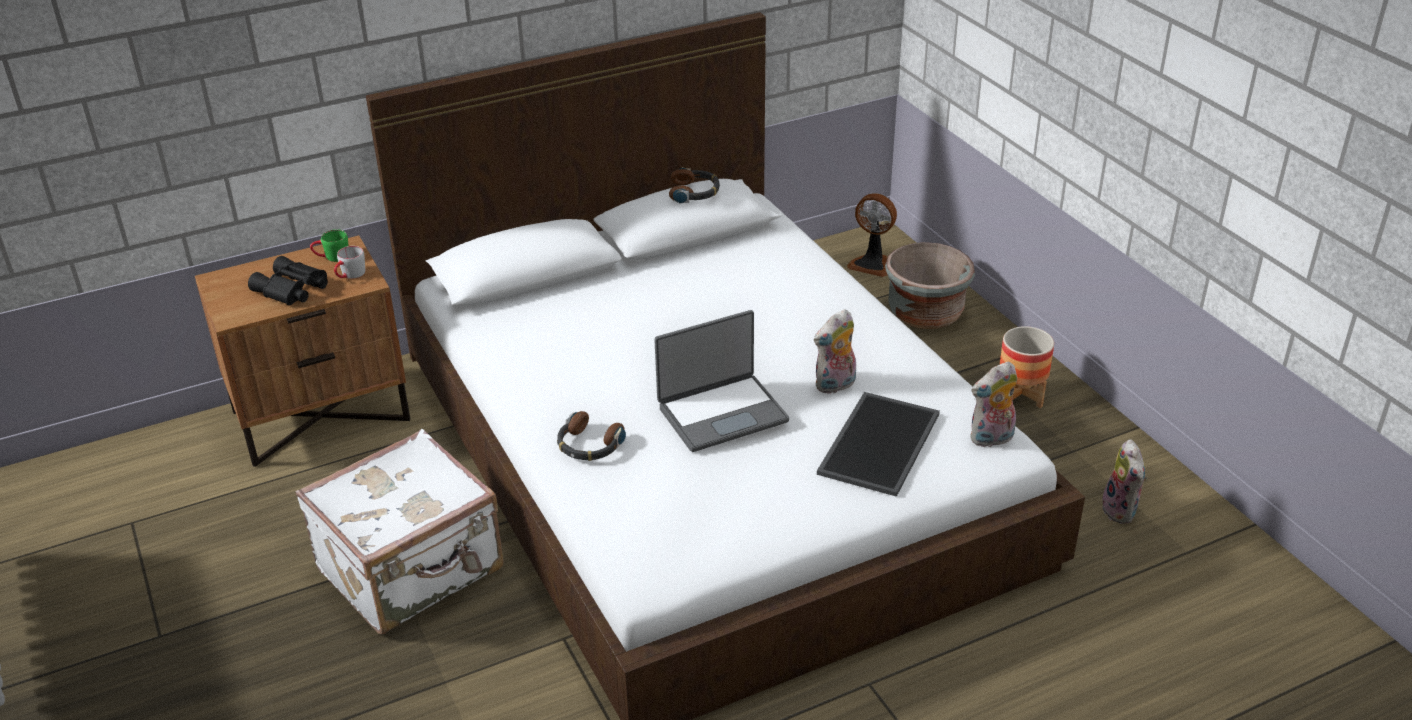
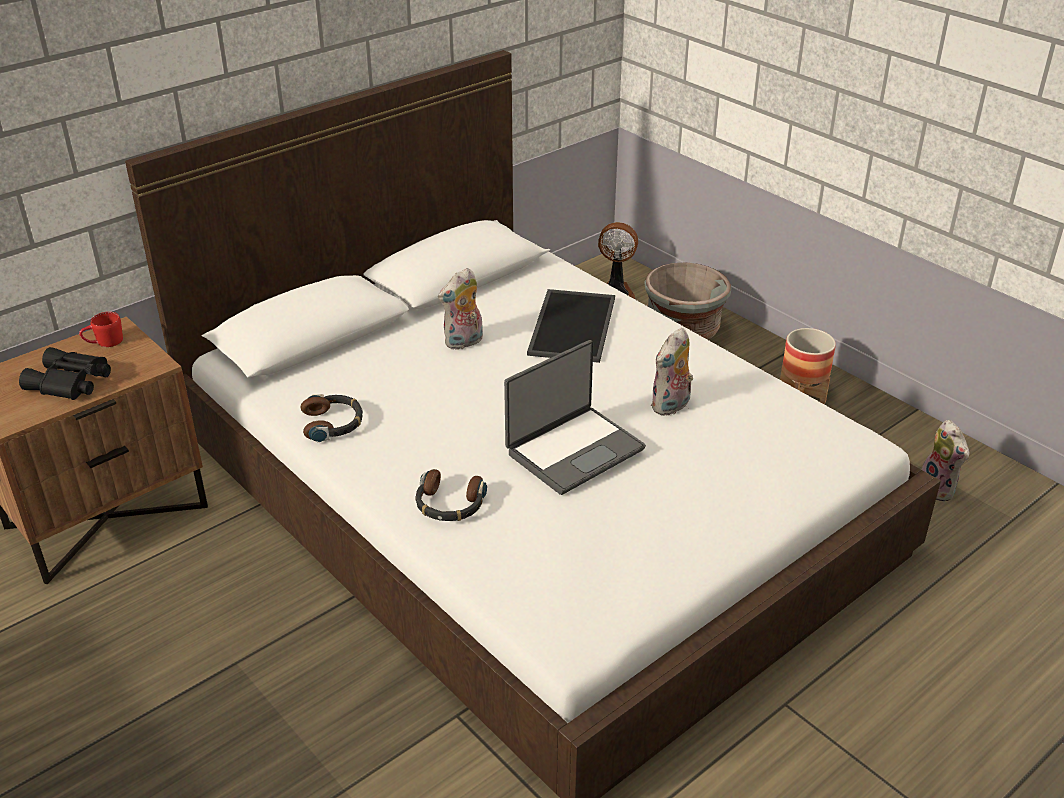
camera: 15 degrees left, 0 degrees up
(332, 257) = (104, 342): green mug -> red mug
(350, 275) = (132, 359): grey mug -> none
(413, 570) = (265, 670): white suitcase -> none
(694, 192) = (463, 235): headphones -> headphones (333, 423)
(877, 442) = (738, 456): tray -> tray (570, 325)
(991, 439) = (843, 438): plush toy -> plush toy (464, 342)

